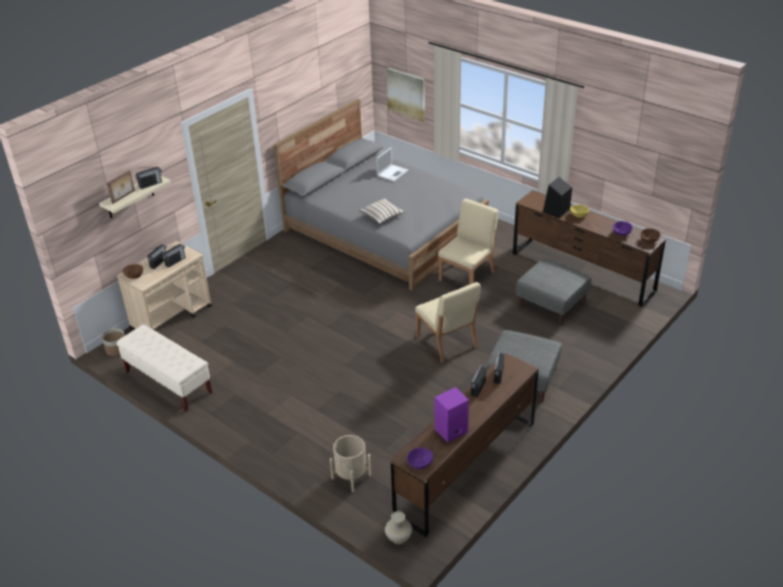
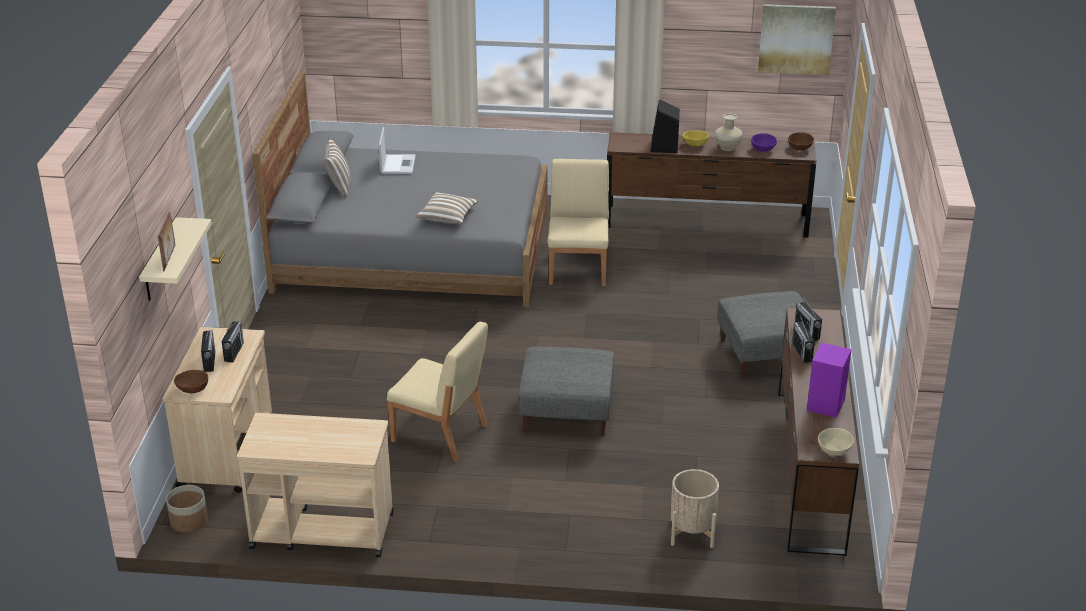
camera: 35 degrees left, 5 degrees down
(150, 184) = (189, 232): radio -> none
(168, 383) = (321, 530): beige bench -> beige cart
(345, 178) = (338, 187): none -> pillow
(398, 538) = (819, 570): beige vase -> beige vase (727, 148)
(406, 94) = (371, 49): picture -> picture (796, 39)
(420, 463) = (834, 450): purple bowl -> beige bowl
(446, 342) = (637, 348): beige chair -> beige chair (440, 434)
(551, 304) = (710, 266): grey ottoman -> grey ottoman (566, 412)

